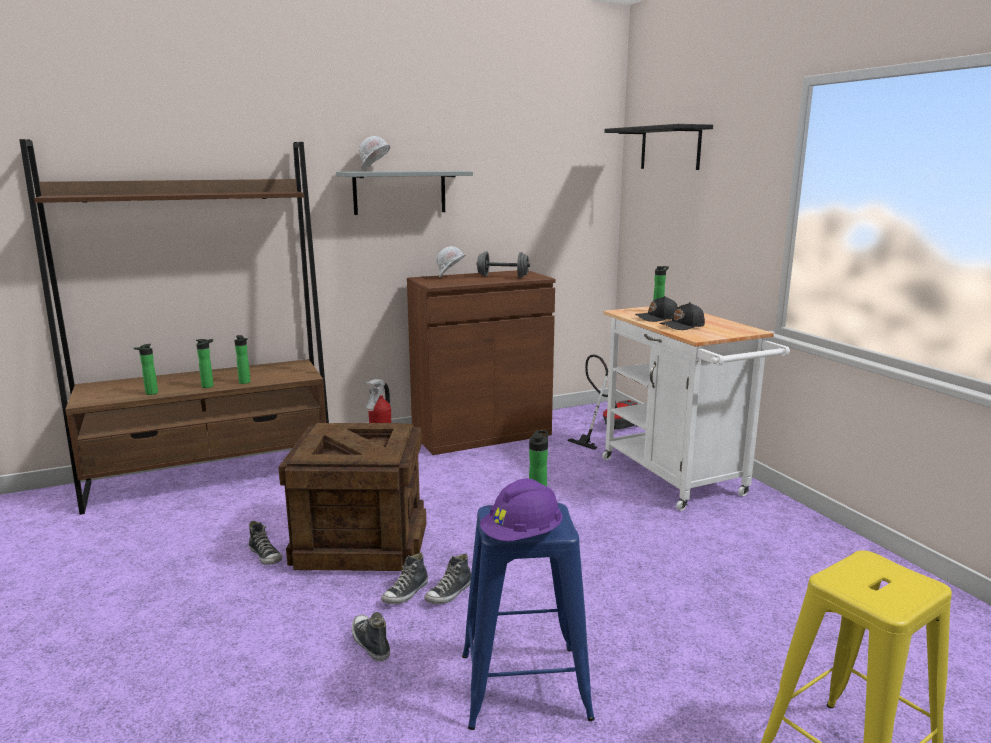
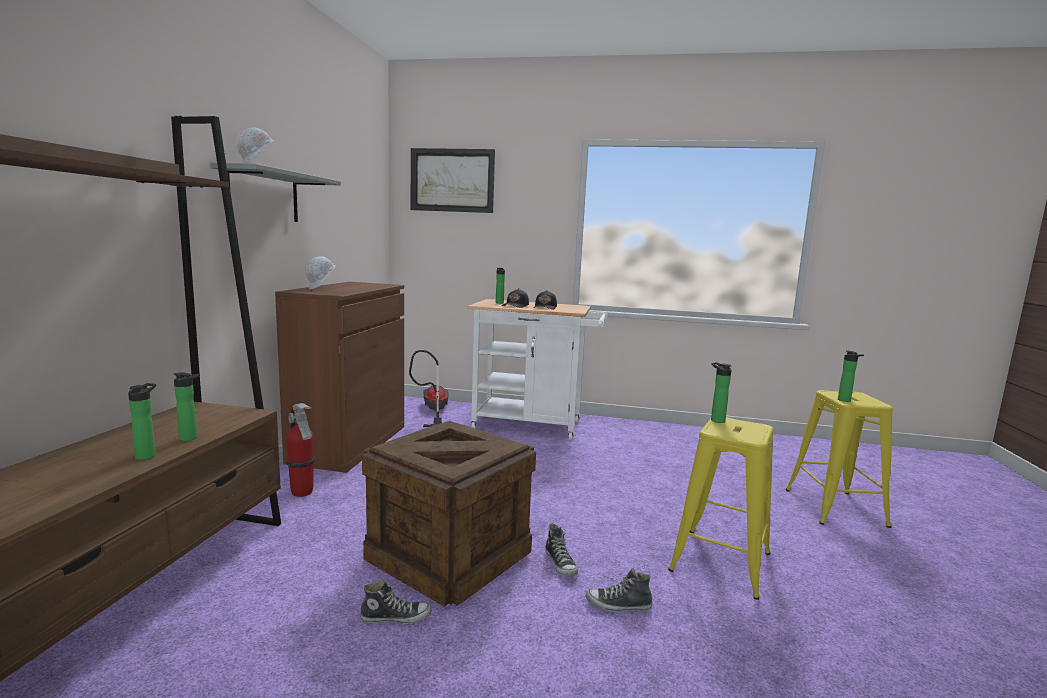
camera: 55 degrees left, 5 degrees down
(150, 393) = (69, 491): bottle -> bottle (846, 400)
(449, 593) = (582, 546): shoe -> none
(503, 276) = (360, 286): grey dumbbell -> none
(522, 536) = (760, 435): purple hard hat -> none
(524, 686) = (720, 562): blue stool -> yellow stool
(670, 148) = (452, 180): black shelf -> picture

